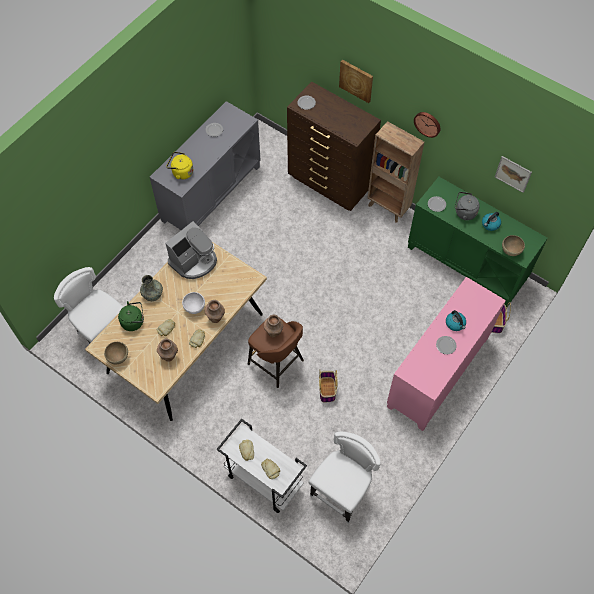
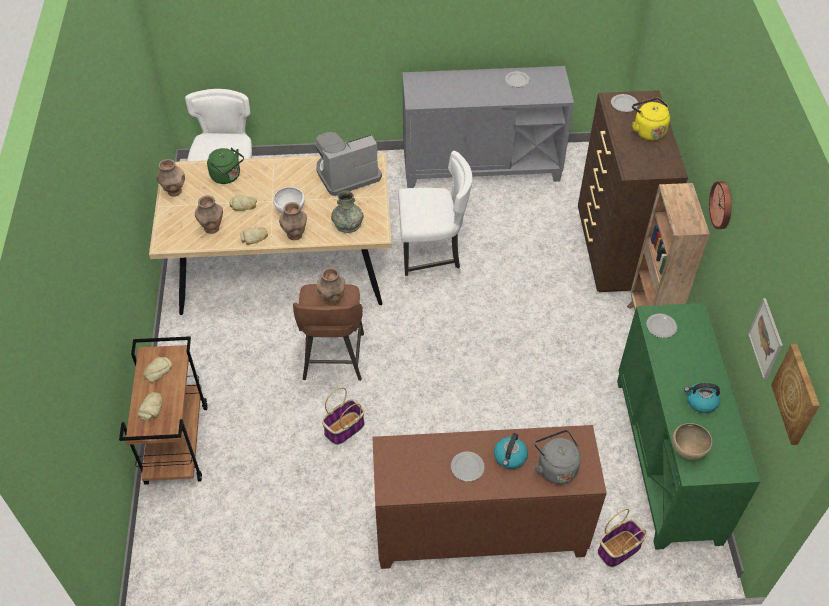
camera: 50 degrees right, 10 degrees down
(118, 357) = (174, 191): brown bowl -> brown vase
(152, 293) = (274, 169): grey vase -> grey vase (348, 224)
(181, 172) = (435, 90): yellow kettle -> yellow kettle (647, 130)
(194, 261) = (347, 174): coffee machine -> coffee machine turned 150 degrees clockwise
(263, 480) = (176, 443): white cart -> brown cart
(342, 491) = (224, 534): white chair -> white chair (432, 258)
(356, 80) = (691, 104): picture -> picture (797, 394)
(438, 372) = (479, 531): pink cabinet -> brown cabinet
(464, 212) = (684, 362): grey kettle -> grey kettle (555, 467)

